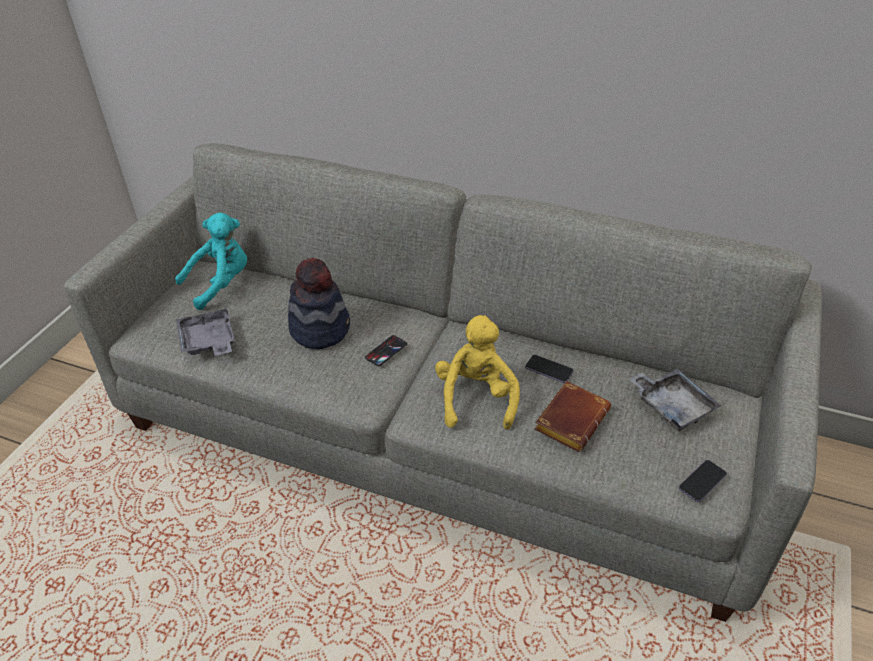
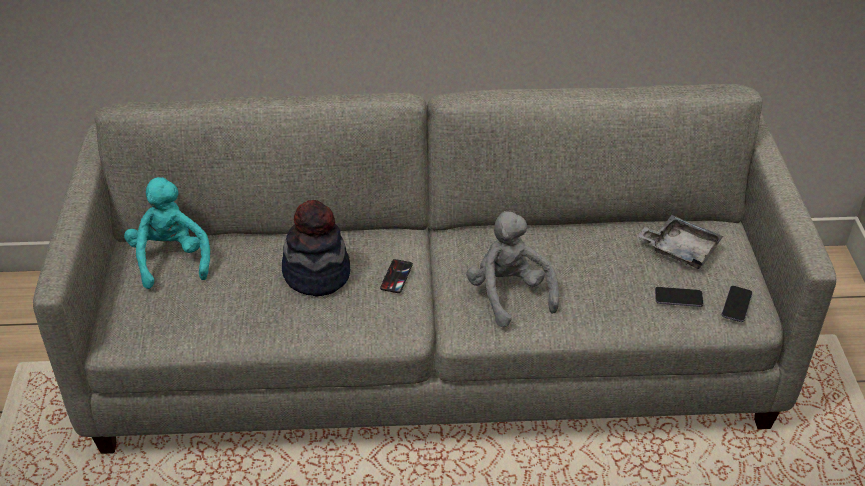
camera: 25 degrees left, 0 degrees up
(208, 342) = (206, 321): grey tray -> none
(221, 284) = (171, 259): turquoise plush toy -> turquoise plush toy turned 45 degrees counterclockwise
(476, 398) = (509, 294): yellow plush toy -> grey plush toy
(549, 370) = (559, 249): phone -> phone (678, 298)
(570, 419) = (604, 286): brown book -> none

